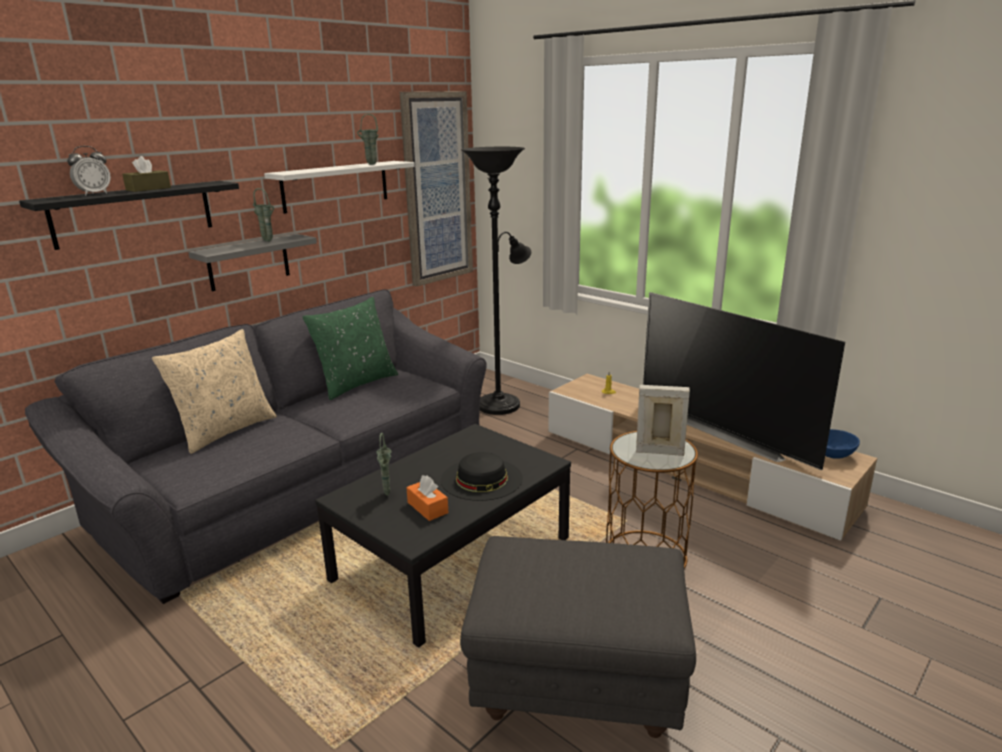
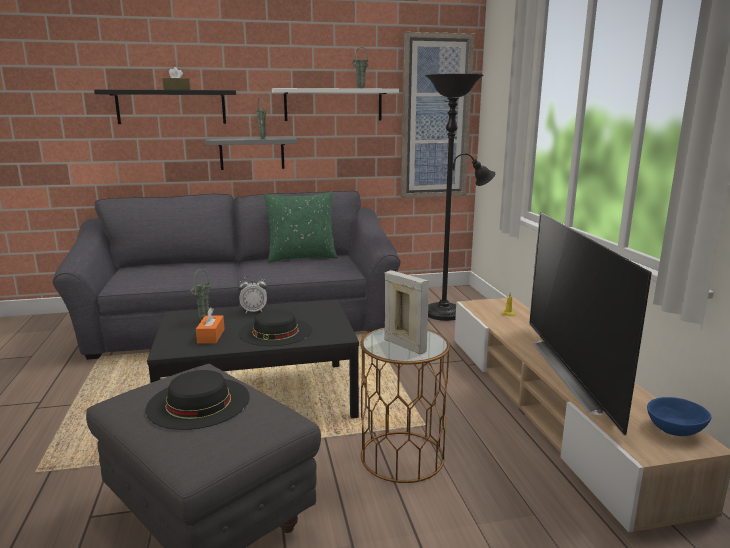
camera: 35 degrees right, 5 degrees down
(94, 194) = (142, 89): alarm clock -> alarm clock (254, 311)
(225, 430) = (186, 264): beige pillow -> none
(572, 574) = (198, 402): none -> black hat

